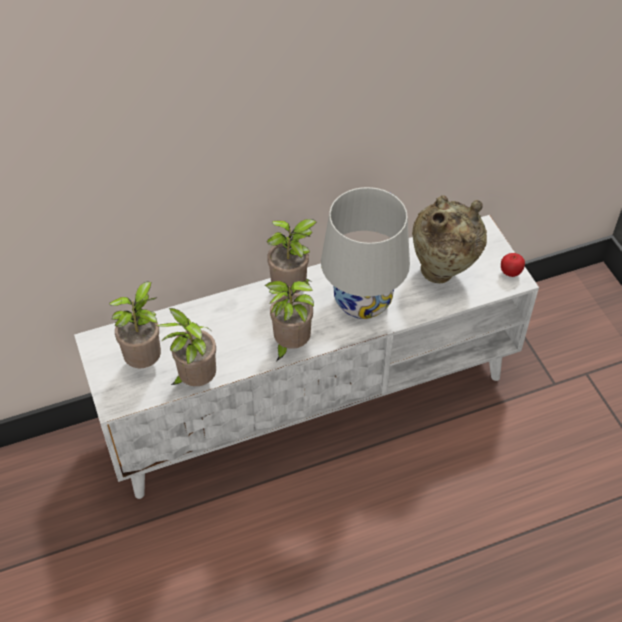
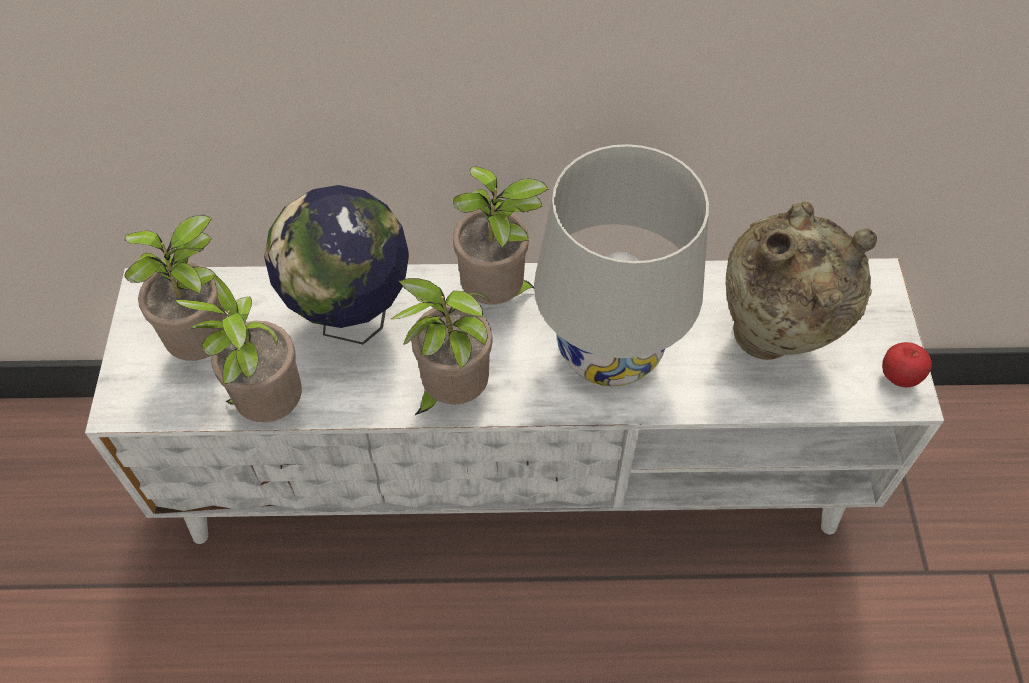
camera: 20 degrees right, 5 degrees up
(219, 324) = (352, 320): none -> globe

